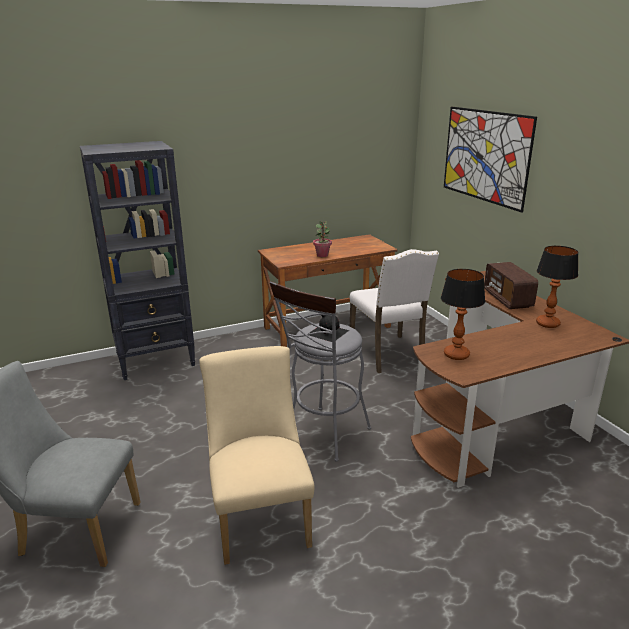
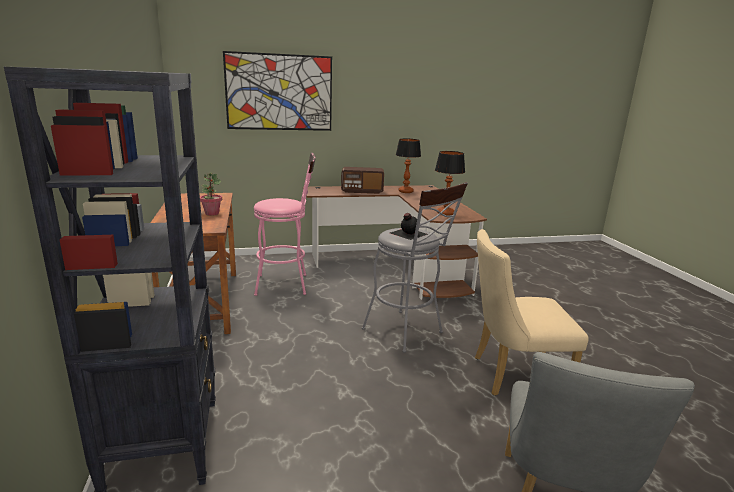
camera: 80 degrees left, 5 degrees down
(388, 354) = (287, 284): white chair -> pink stool

